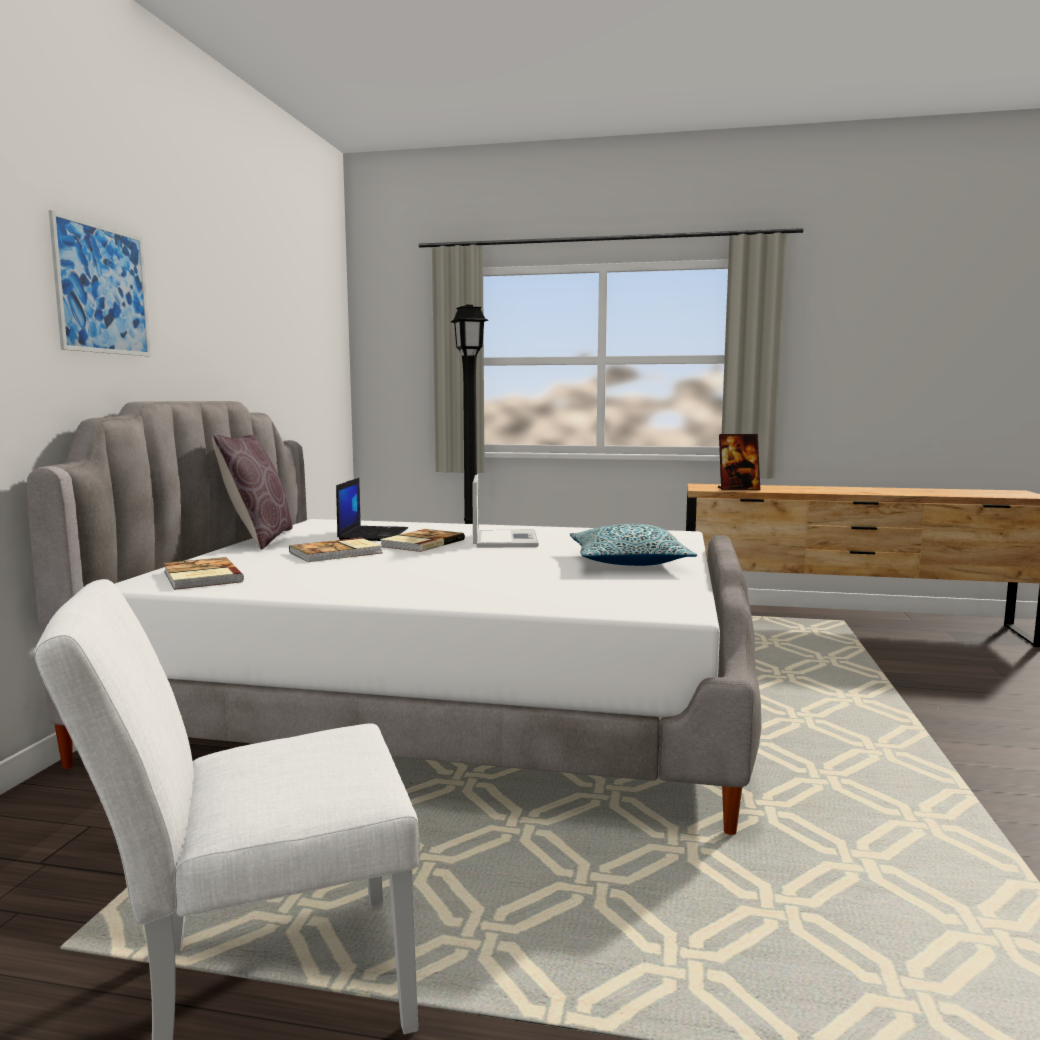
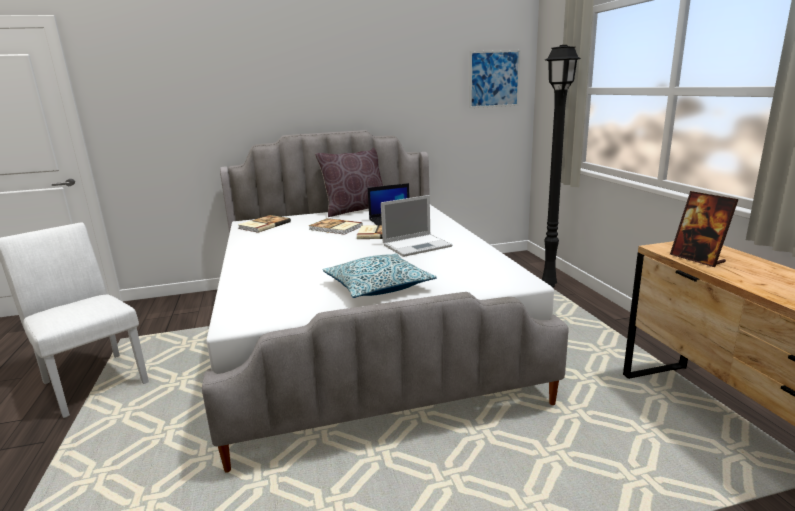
camera: 65 degrees right, 10 degrees up
(102, 289) = (271, 81): picture -> picture (494, 79)

